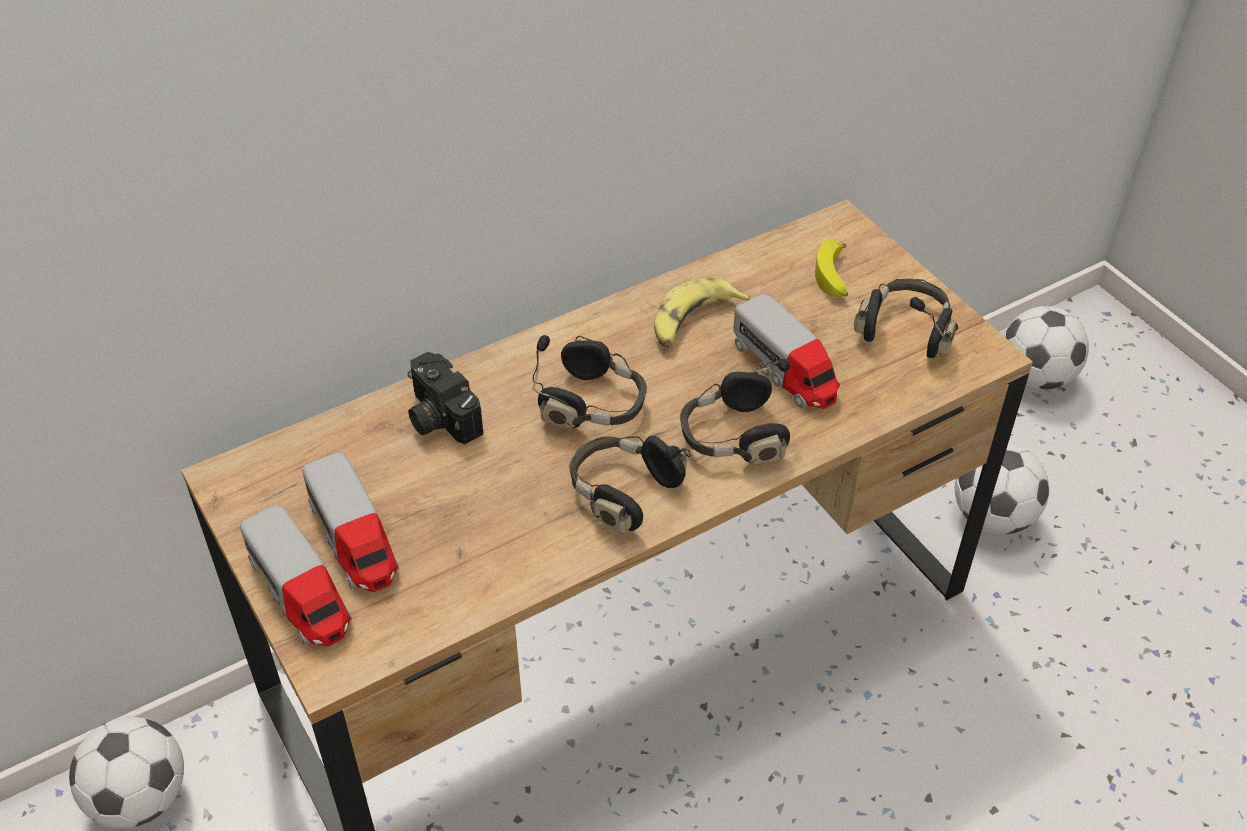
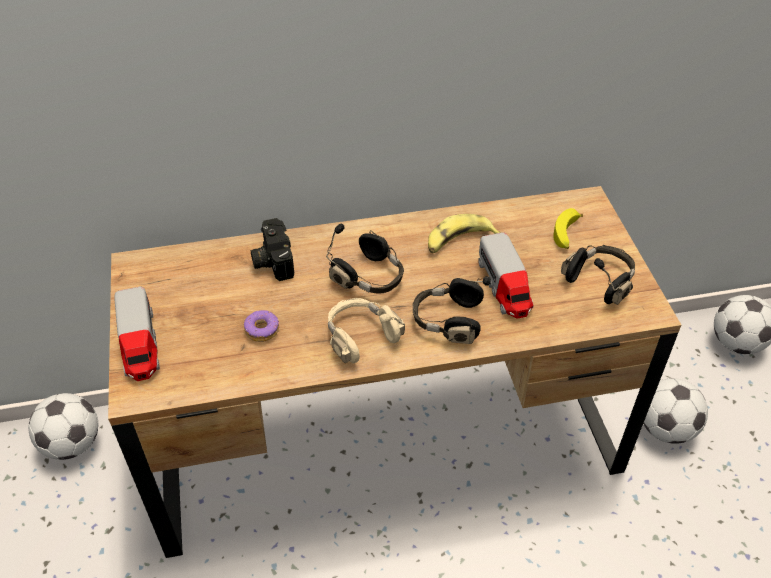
camera: 20 degrees right, 0 degrees up
(354, 539) = (186, 321): toy truck -> none
(476, 521) = (262, 330): none -> donut
(623, 492) = (361, 337): black headphones -> beige headphones

